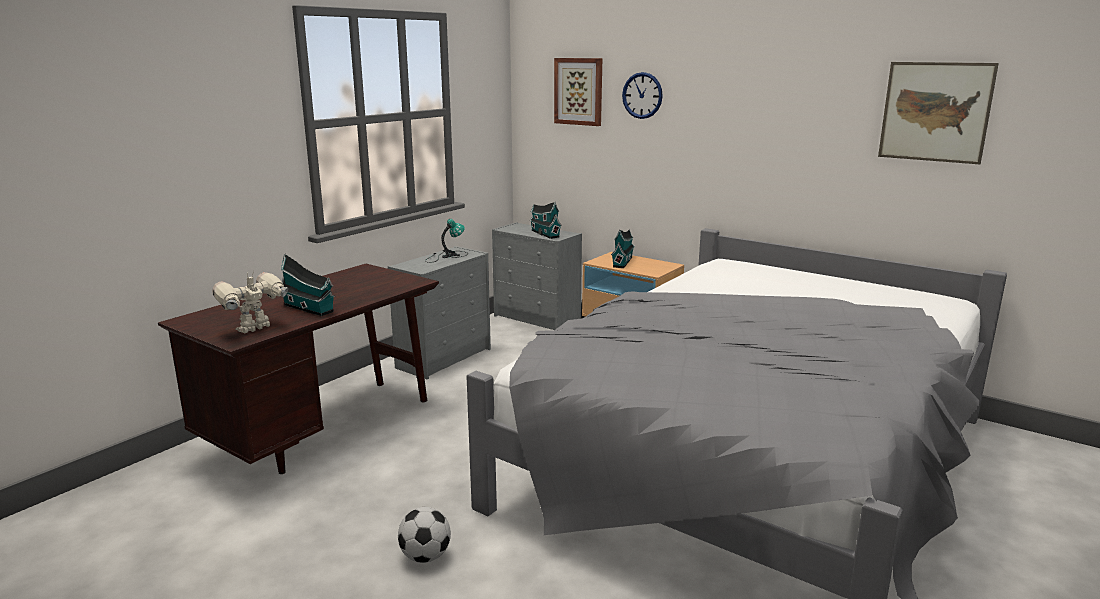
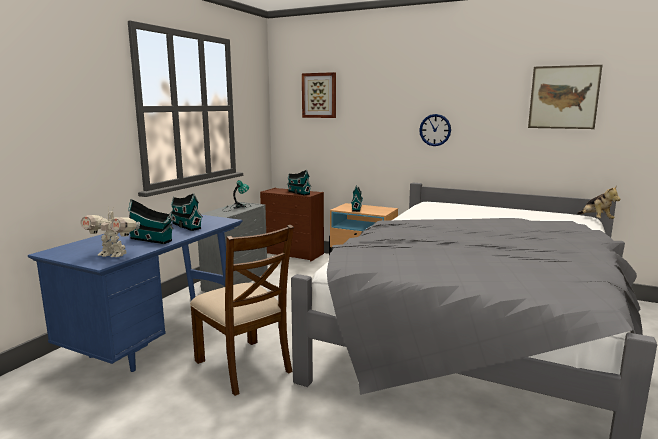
camera: 10 degrees left, 5 degrees down
(255, 329) = (113, 255): toy robot -> toy robot turned 105 degrees counterclockwise
(323, 429) = (158, 336): brown desk -> blue desk
(361, 288) = (185, 226): none -> toy house
(418, 480) = (244, 366): none -> brown chair
(426, 557) = (270, 422): football -> none
(538, 319) = (293, 253): grey dresser -> brown dresser
(642, 95) = (365, 96): wall clock -> wall clock (435, 130)
(965, 307) = (595, 219): none -> plush toy

